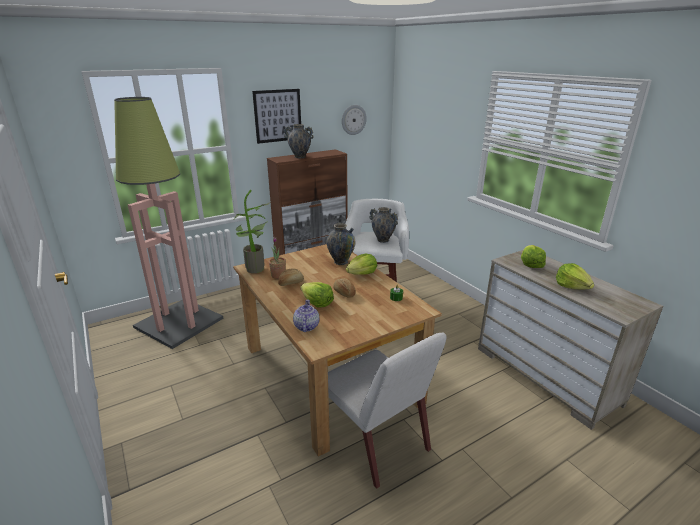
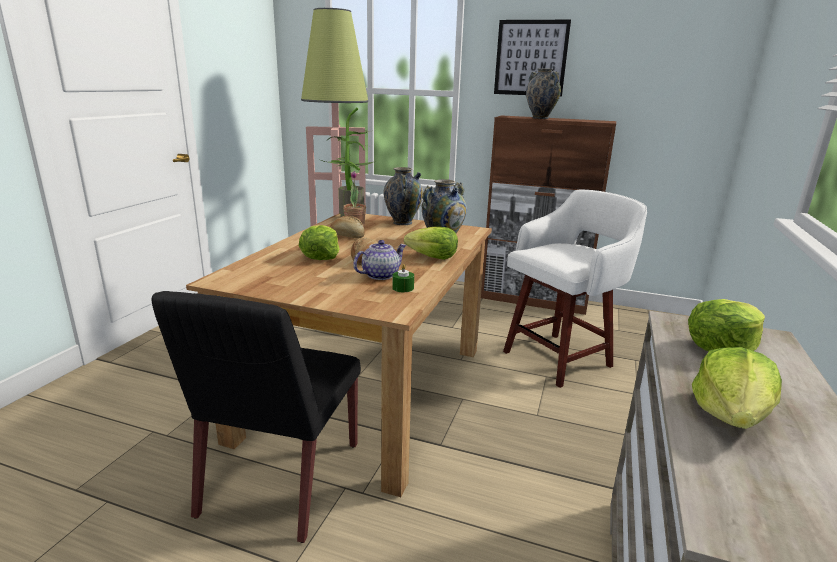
camera: 50 degrees right, 5 degrees down
(306, 326) = (260, 264): teapot -> teapot (380, 275)
(353, 119) = (664, 77): wall clock -> none
(376, 440) = (281, 480): white chair -> black chair
(383, 240) = (578, 255): vase -> vase (402, 222)

